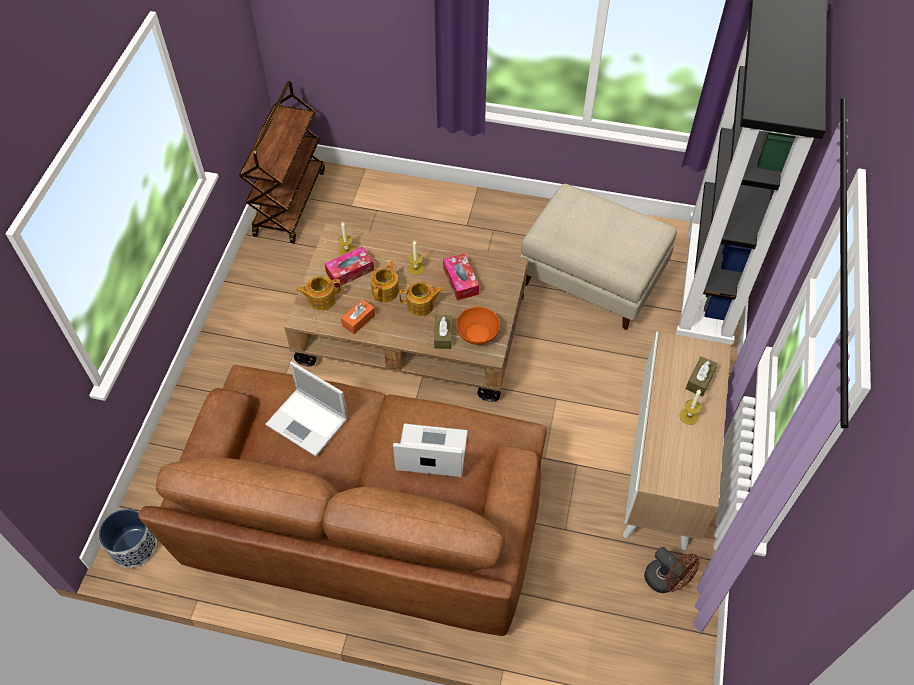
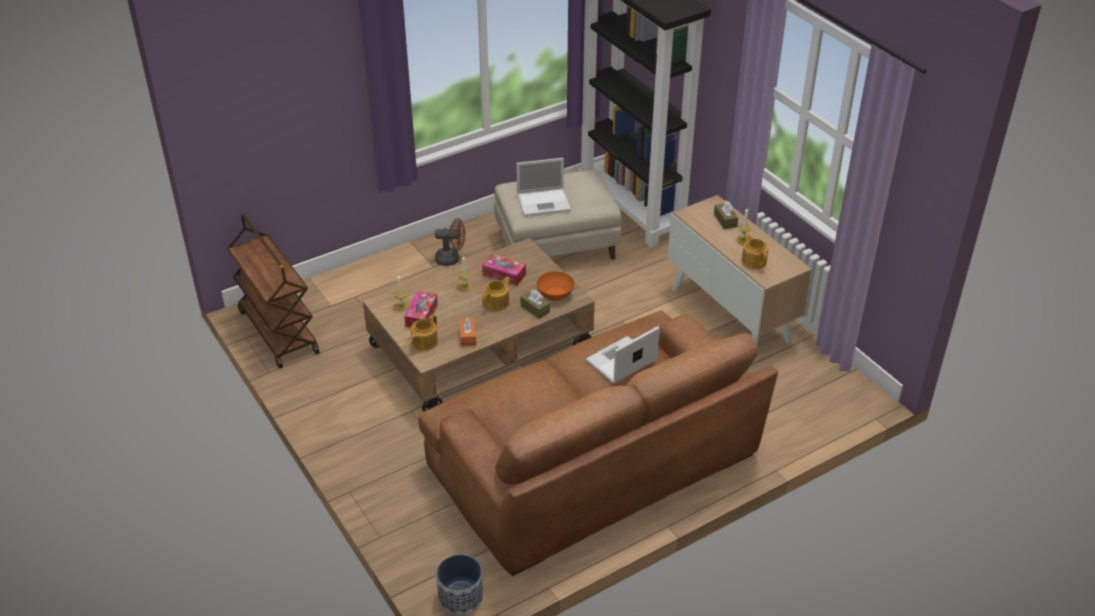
camera: 45 degrees left, 15 degrees down
(308, 422) = (524, 400): laptop -> laptop (544, 202)
(386, 290) = (462, 310): teapot -> teapot (754, 261)
(666, 581) = (800, 364): brown fan -> brown fan (451, 259)

